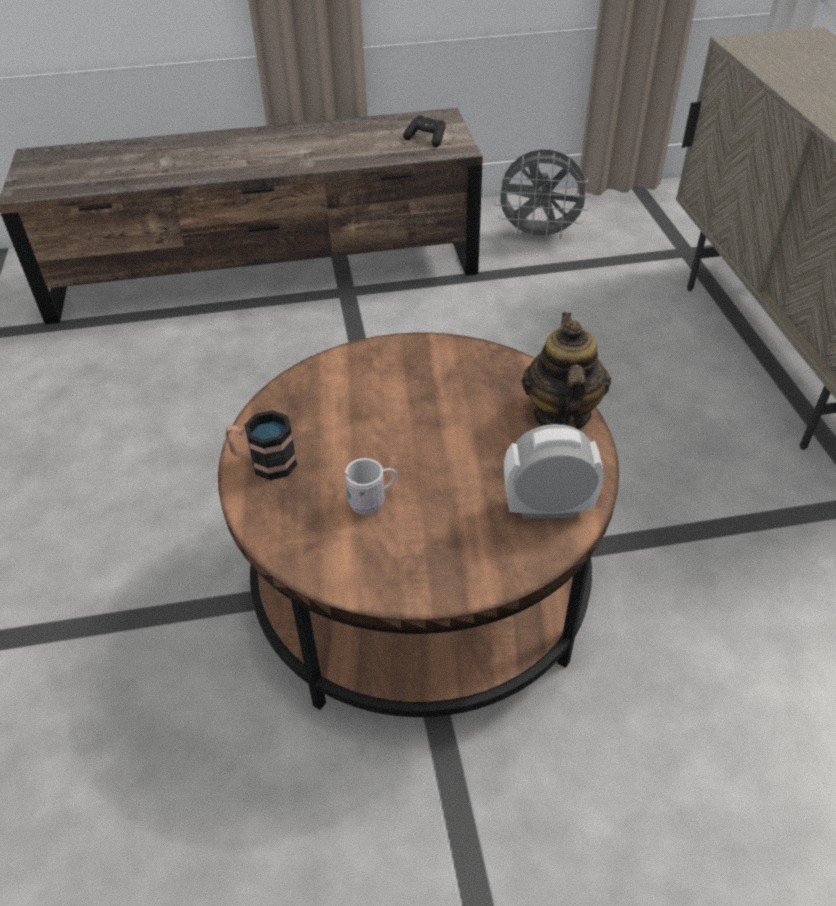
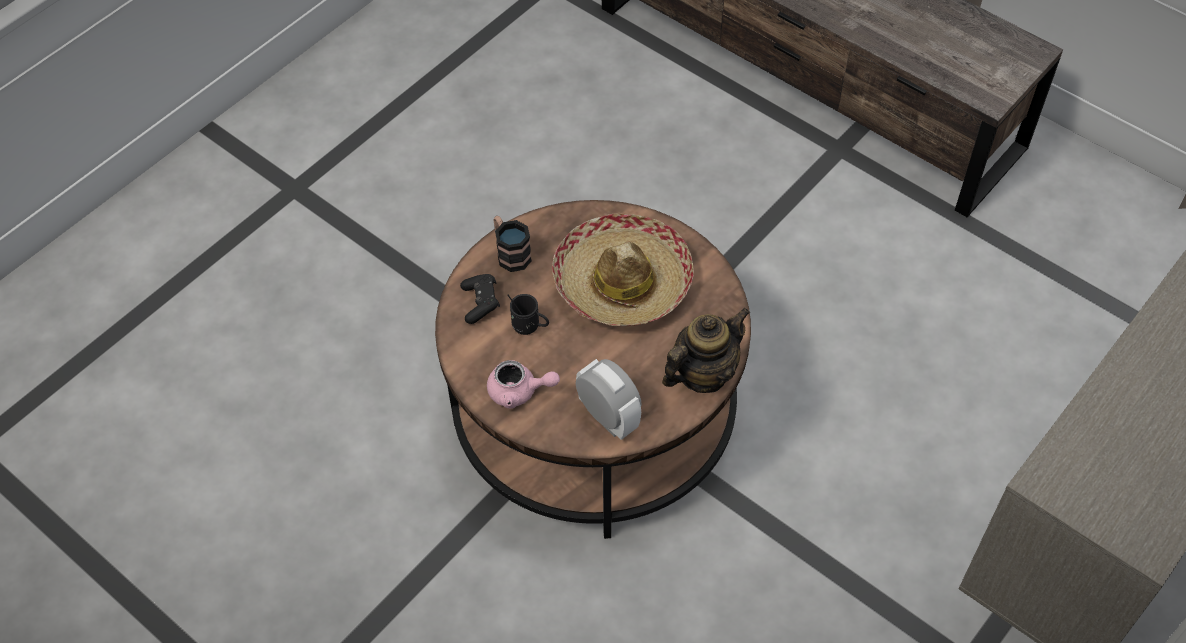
camera: 50 degrees right, 10 degrees up
(372, 502) = (529, 327): white mug -> black mug
(398, 407) = (622, 282): none -> hat
(426, 139) = (979, 67): black game controller -> black game controller (481, 303)
(445, 559) = (519, 392): none -> pink teapot
(539, 235) = (1081, 222): grey fan -> none

